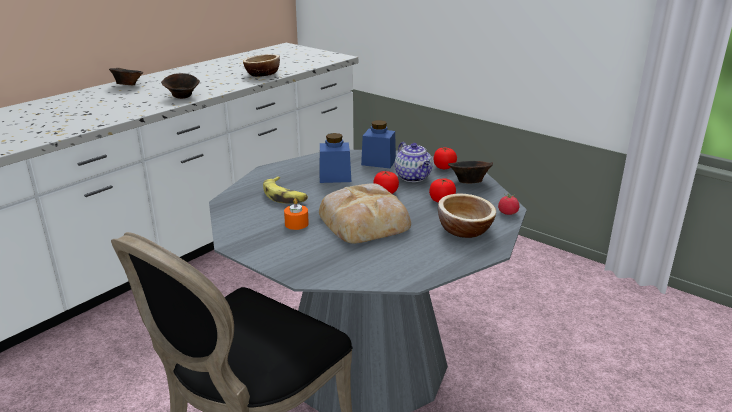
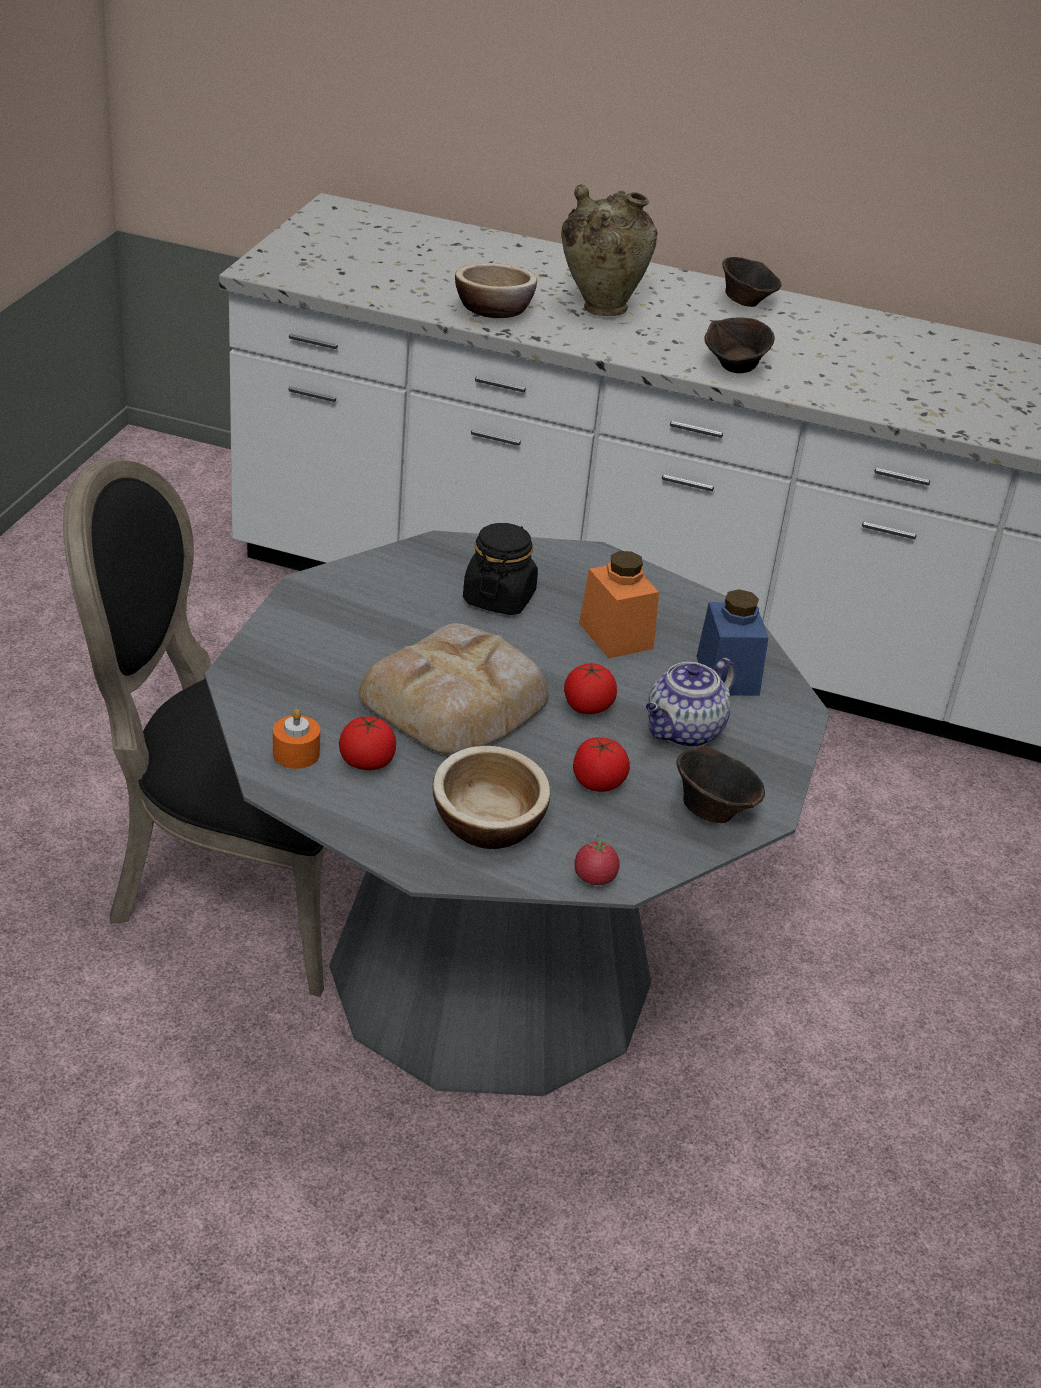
camera: 65 degrees right, 10 degrees up
(90, 109) = (600, 307): none -> beige vase
(262, 74) = (958, 414): bowl -> bowl (493, 310)
(285, 196) = (499, 598): banana -> black jar
(296, 224) = (403, 632): orange candle -> orange candle (296, 753)
(335, 177) = (616, 636): blue jar -> orange jar
(444, 167) = (767, 767): tomato -> tomato (366, 762)

